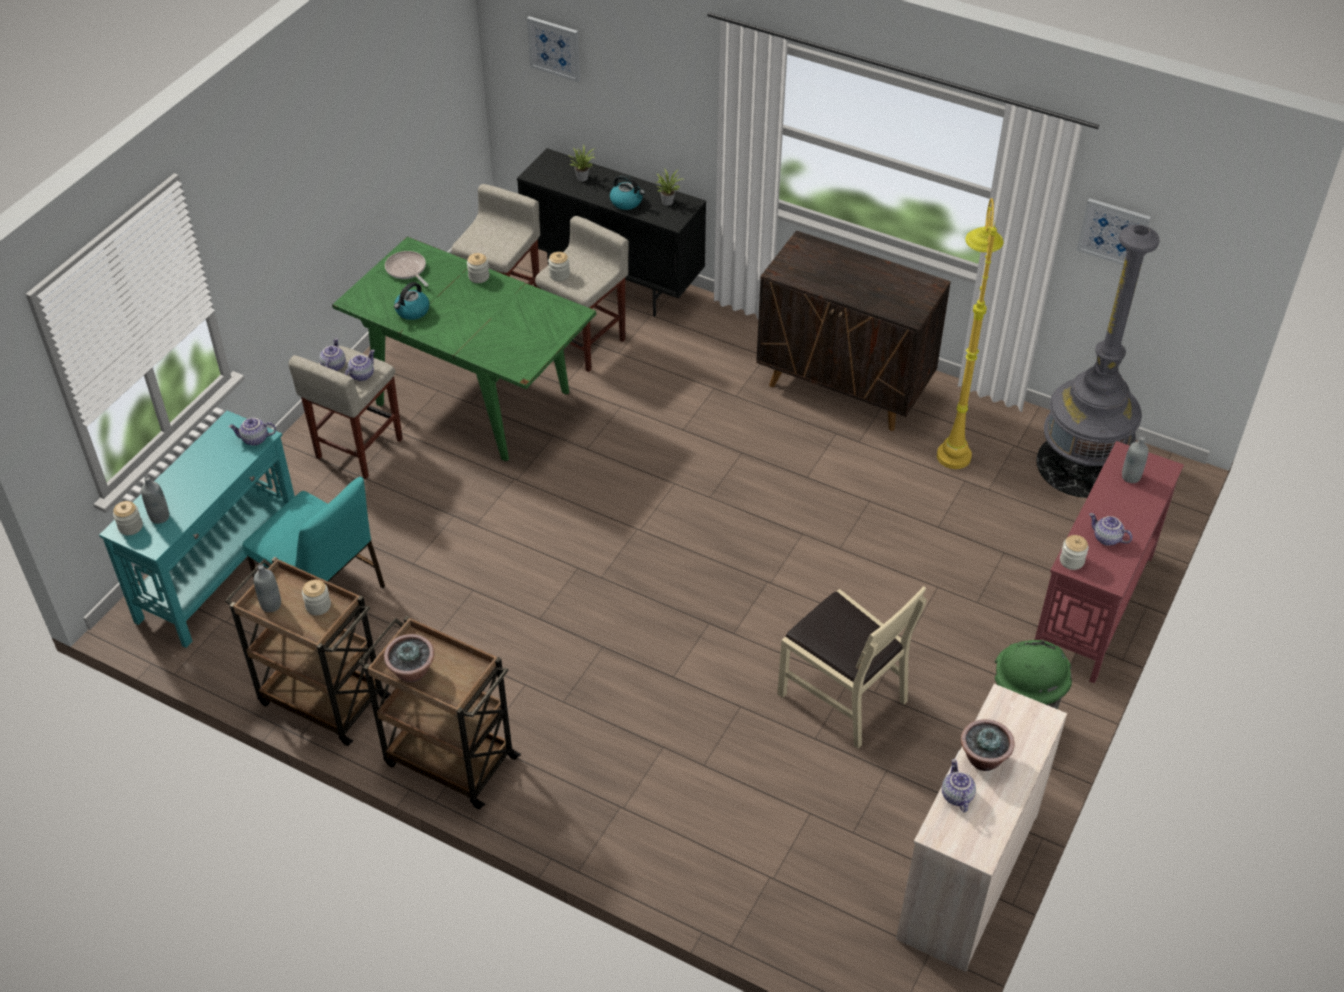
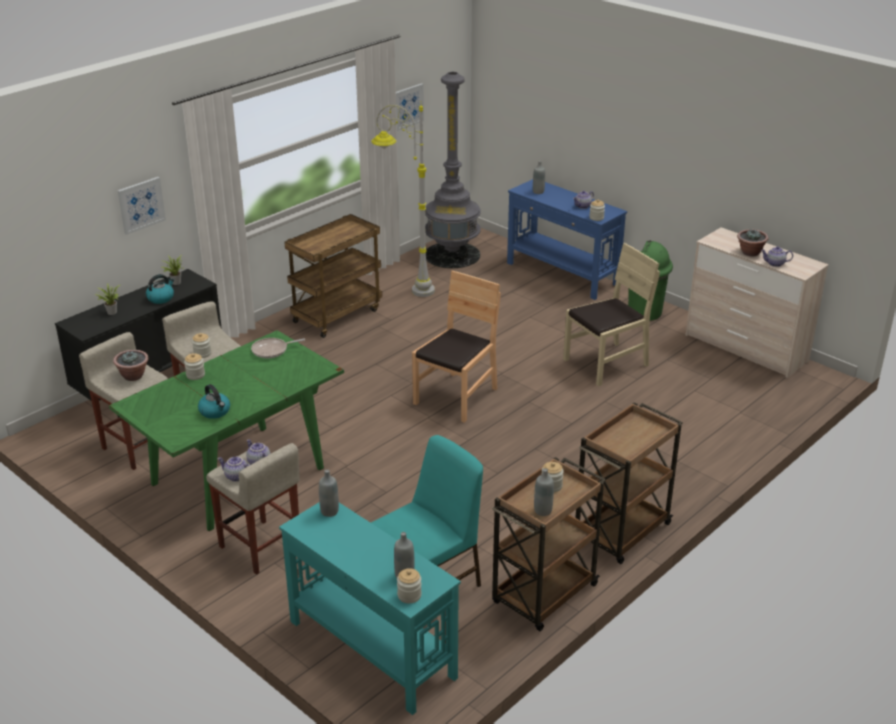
camera: 75 degrees left, 15 degrees down
(254, 439) = (329, 511): teapot -> grey bottle
(407, 270) = (157, 409): frying pan -> frying pan (272, 350)
(412, 672) = (632, 447): potted plant -> potted plant (133, 376)
(554, 48) = (42, 225): picture -> picture (141, 205)
(693, 547) = (456, 397): none -> brown chair
(845, 387) = (337, 315): brown cabinet -> brown cart
(954, 436) = (405, 287): yellow floor lamp -> grey floor lamp
(1092, 605) = (562, 274): red console table -> blue console table

